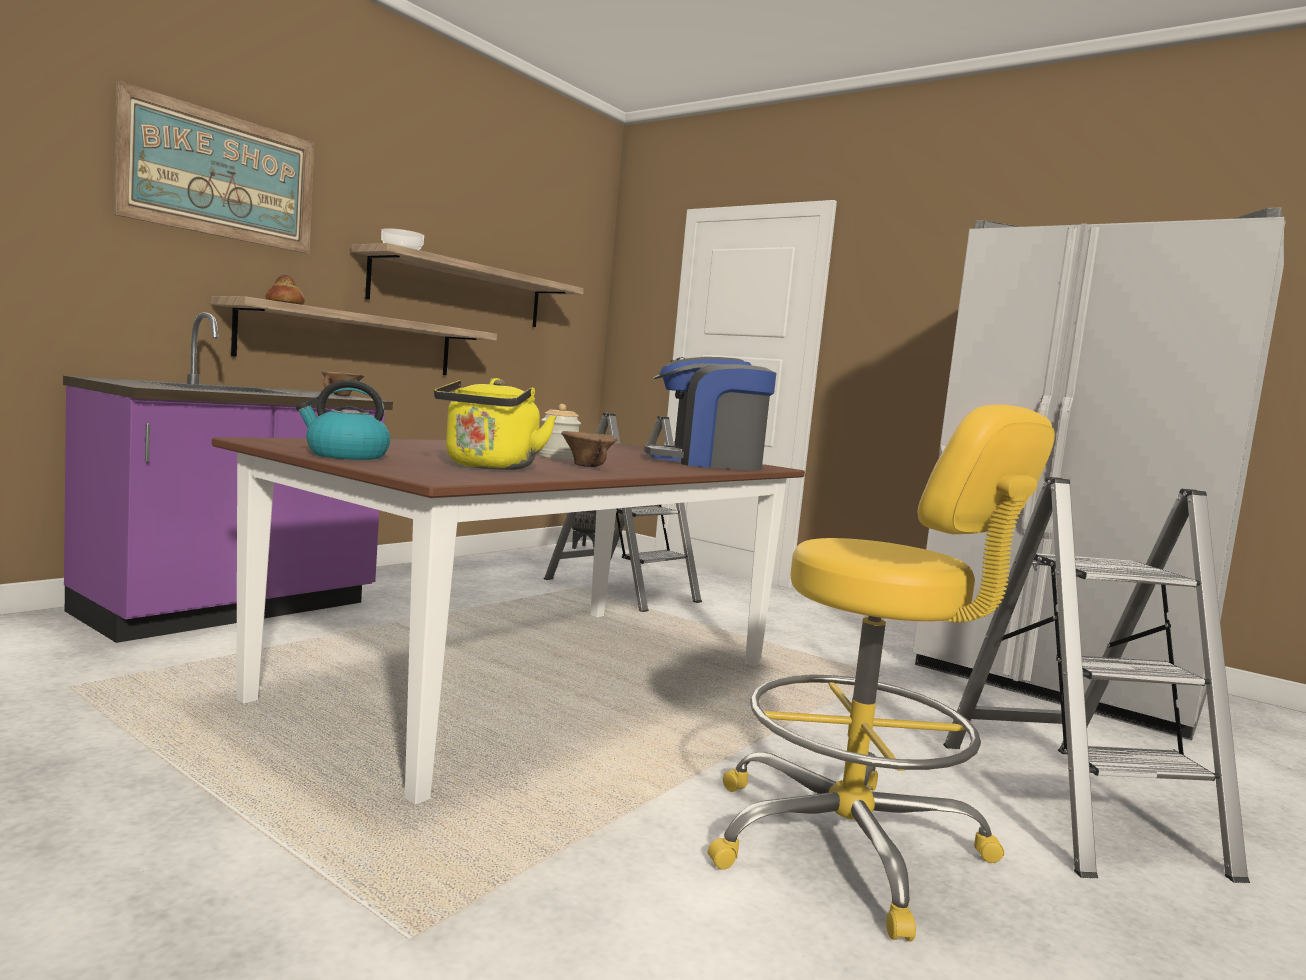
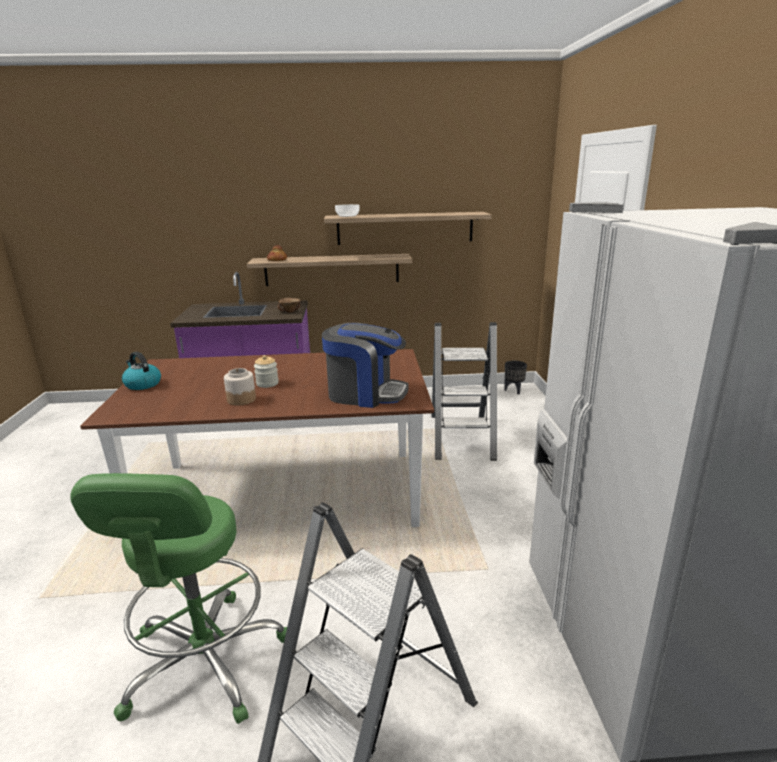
camera: 50 degrees right, 15 degrees up
(220, 176) = (248, 197): picture -> none
(489, 467) = (174, 401): yellow kettle -> none
(585, 466) = (241, 399): brown bowl -> jar
(706, 463) = (365, 394): coffee machine -> coffee machine turned 150 degrees clockwise
(850, 847) = (204, 663): yellow stool -> green stool

